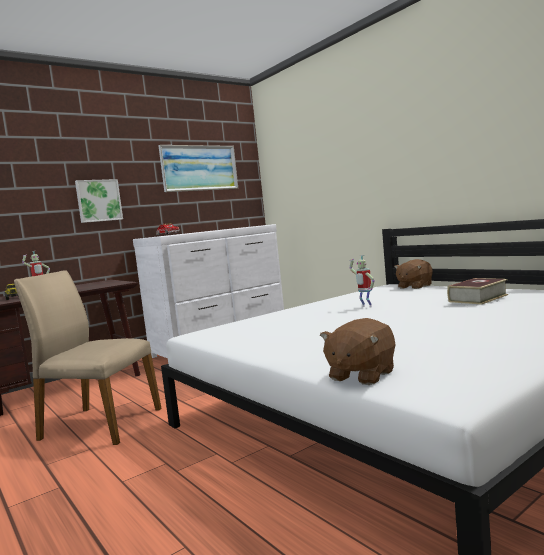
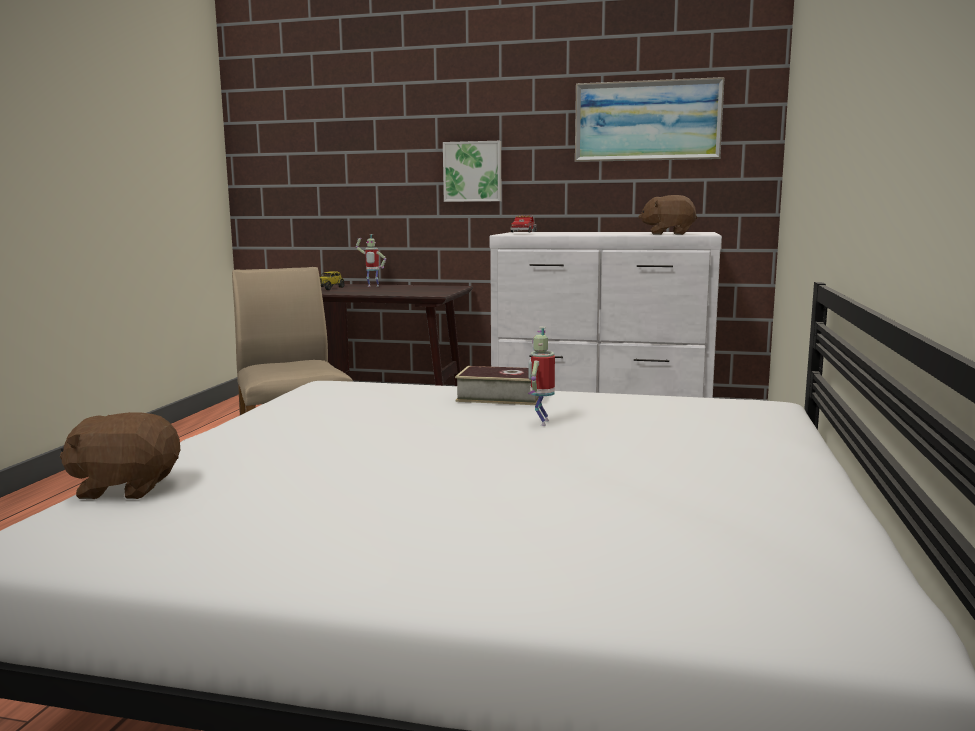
camera: 50 degrees right, 5 degrees up
(414, 286) = (770, 421): brown plush toy -> brown plush toy (668, 234)
(478, 298) = (670, 478): book -> book (500, 396)

